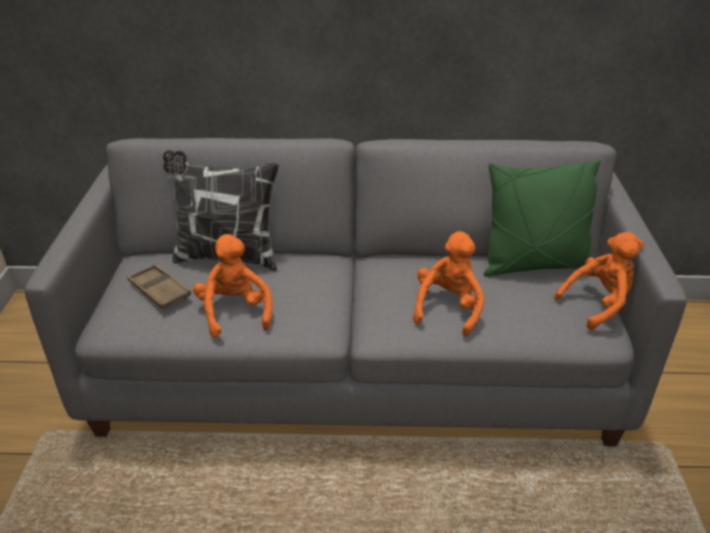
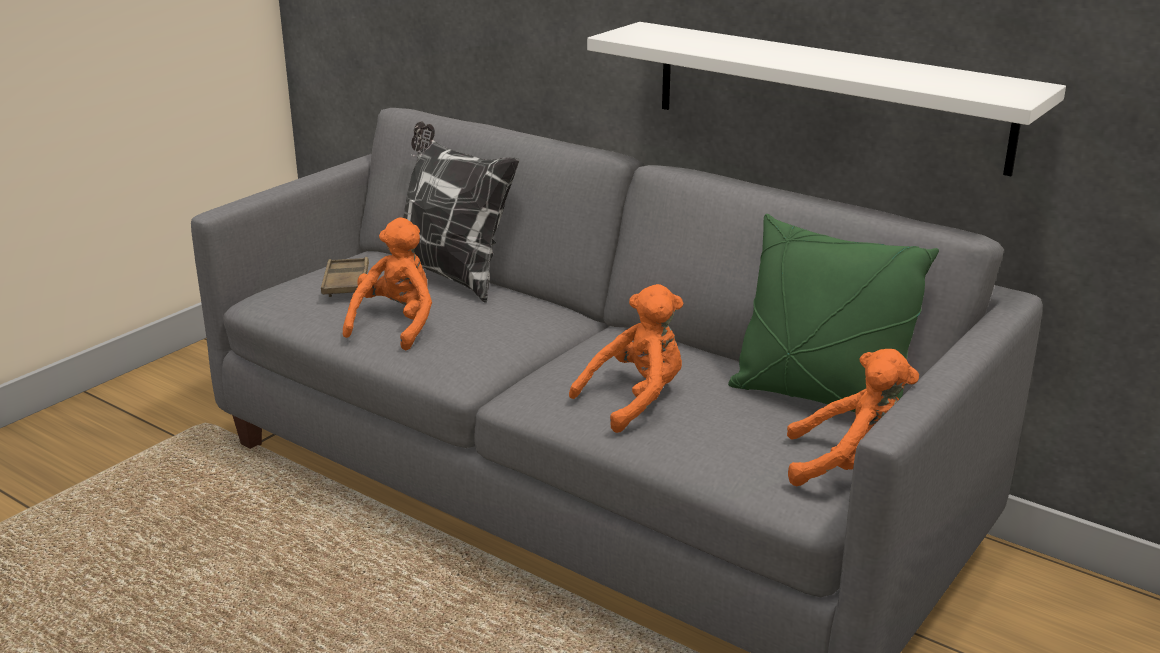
camera: 35 degrees right, 10 degrees down
(466, 71) = (827, 95): none -> white shelf

